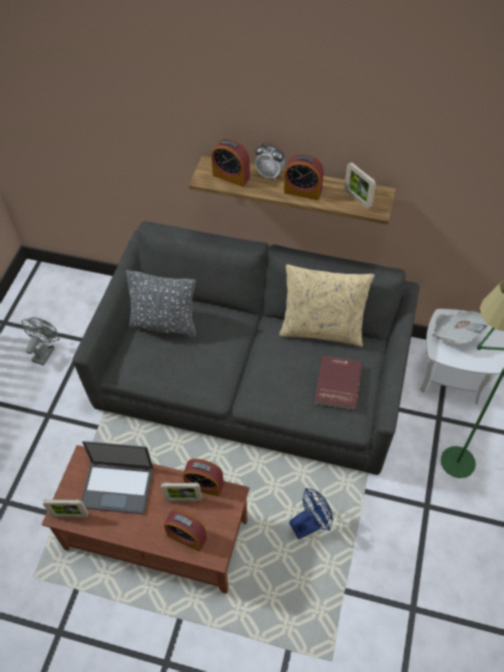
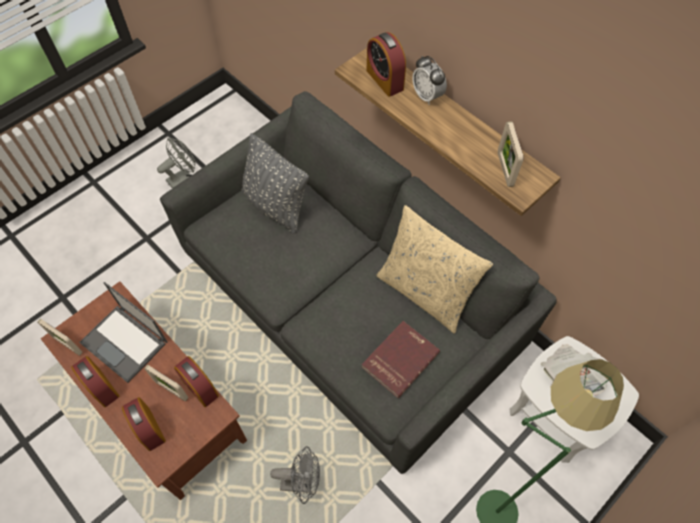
camera: 30 degrees right, 5 degrees up
(302, 191) = (449, 131): alarm clock -> alarm clock (101, 387)
(310, 524) = (301, 482): blue fan -> grey fan

